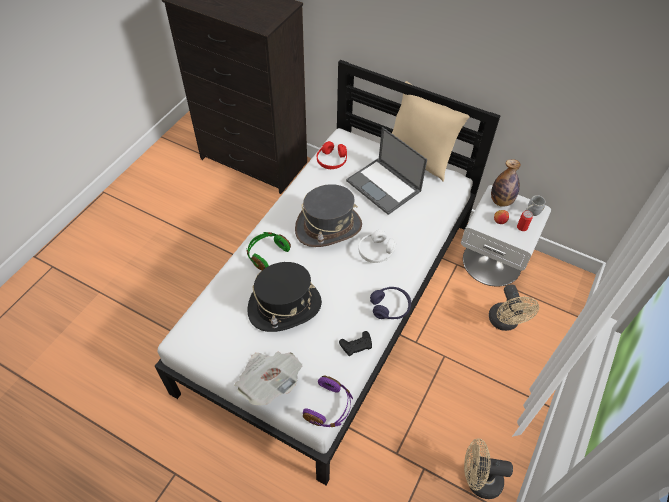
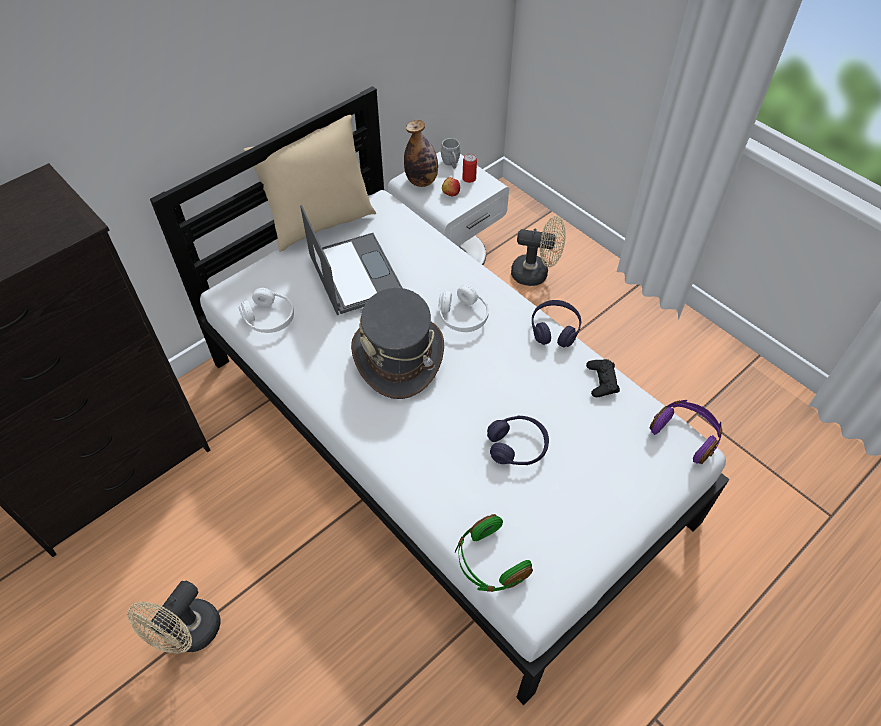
camera: 70 degrees left, 0 degrees up
(266, 253) = (413, 446): green headphones -> green headphones (489, 562)
(268, 382) = (635, 495): newspaper -> none
(284, 307) = (517, 446): black hat -> purple headphones
(332, 160) = (269, 318): red headphones -> white headphones
(384, 186) = (354, 273): laptop -> laptop turned 90 degrees counterclockwise
(478, 480) = (718, 368): beige fan -> beige fan (189, 635)

